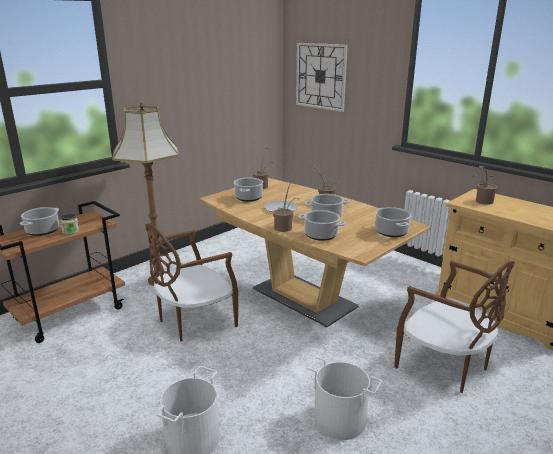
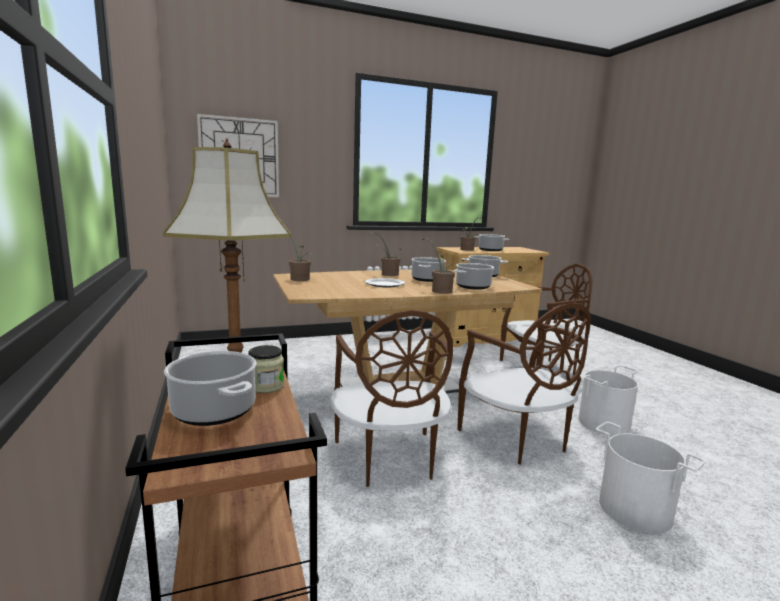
camera: 65 degrees left, 10 degrees down
(248, 198) = (331, 286): cooking pot -> cooking pot (491, 250)
(261, 368) = (517, 439): none -> brown chair

